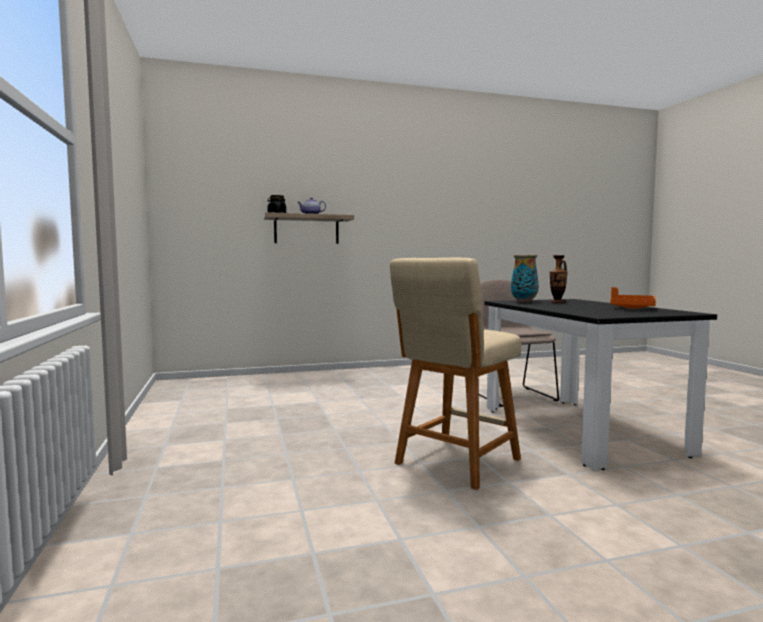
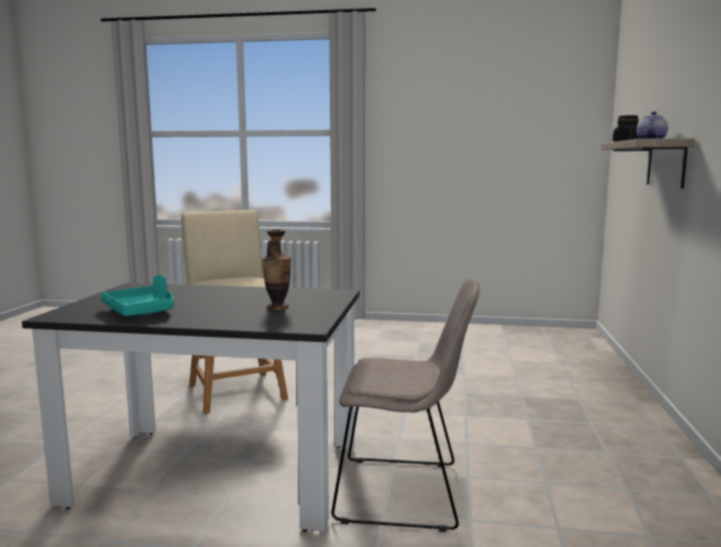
camera: 115 degrees right, 5 degrees up
(524, 301) = (312, 298): vase -> none
(632, 308) = (142, 311): orange tray -> turquoise tray

